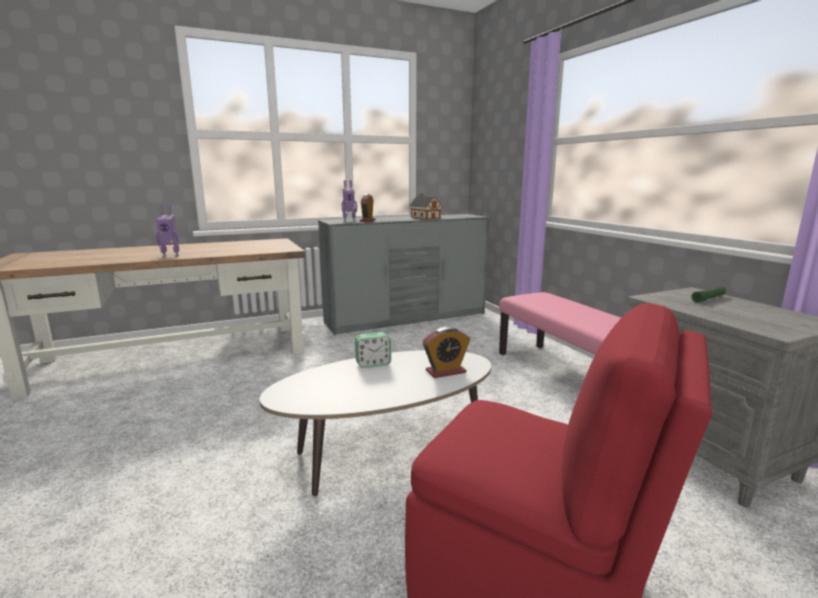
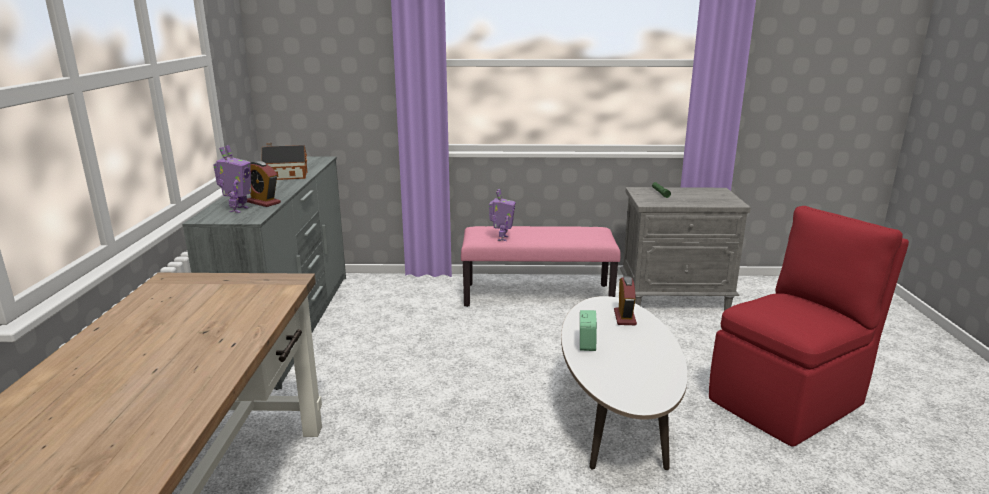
camera: 65 degrees left, 5 degrees up
(171, 256) = (198, 374): toy robot -> toy robot (502, 238)

